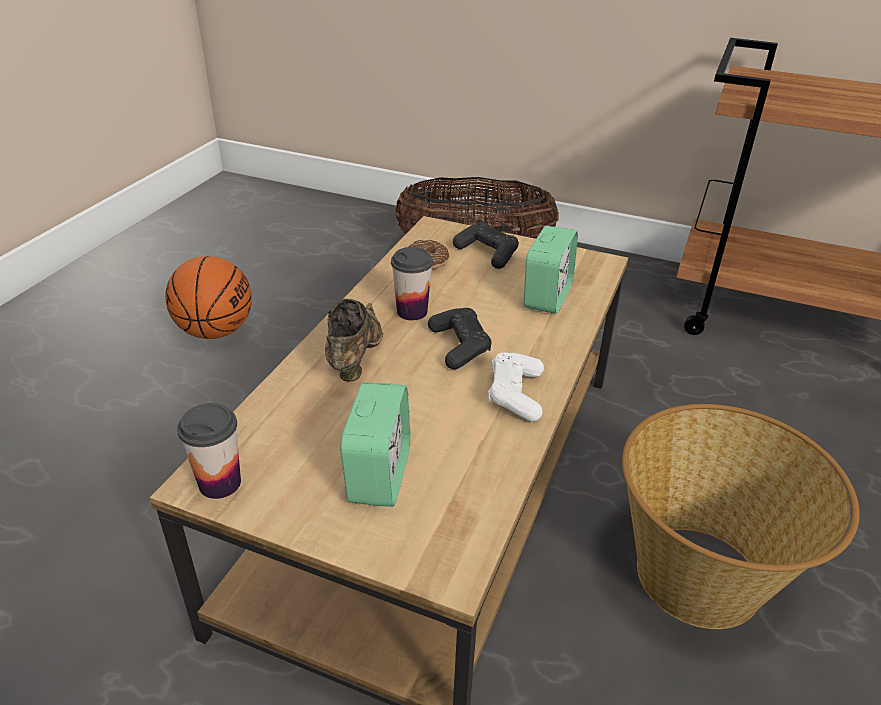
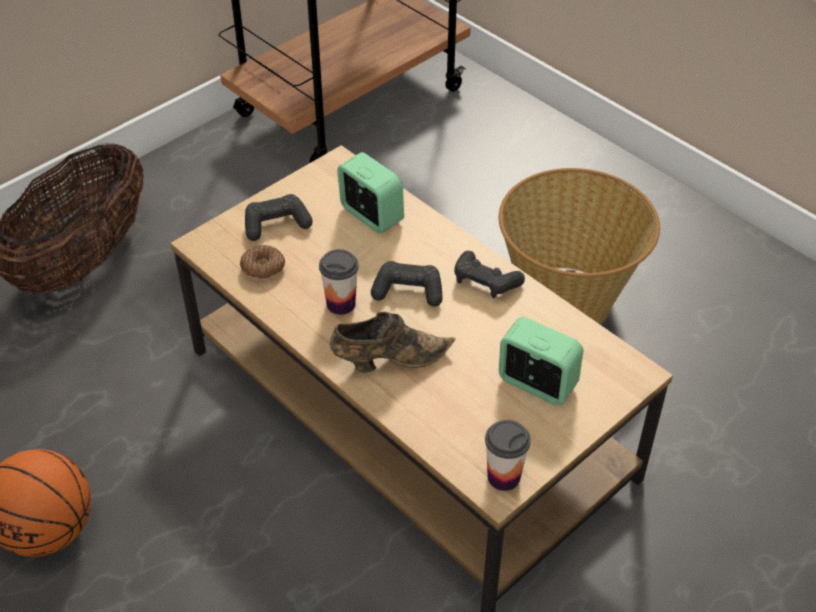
camera: 65 degrees left, 10 degrees up
(354, 358) = (388, 360): brown shoe -> brown shoe turned 135 degrees clockwise
(515, 394) = (485, 282): white game controller -> black game controller

